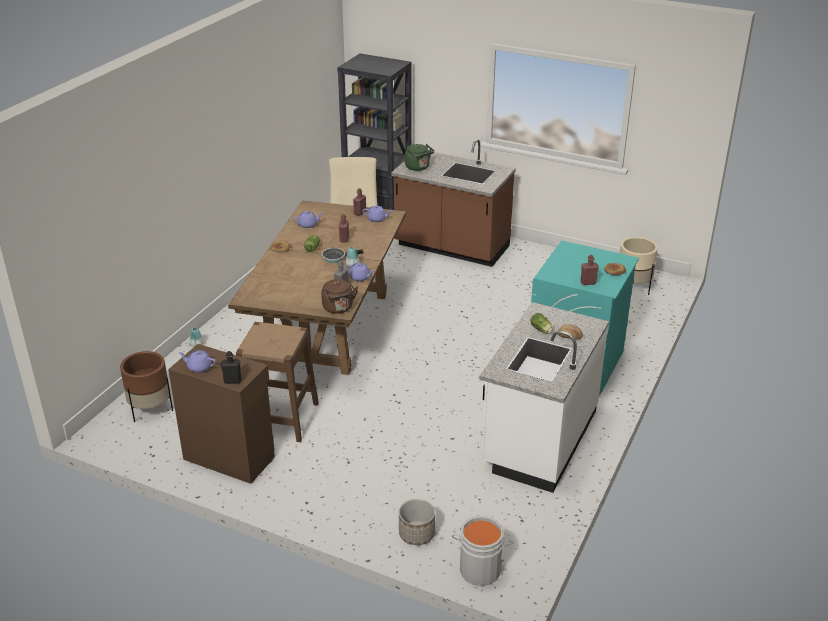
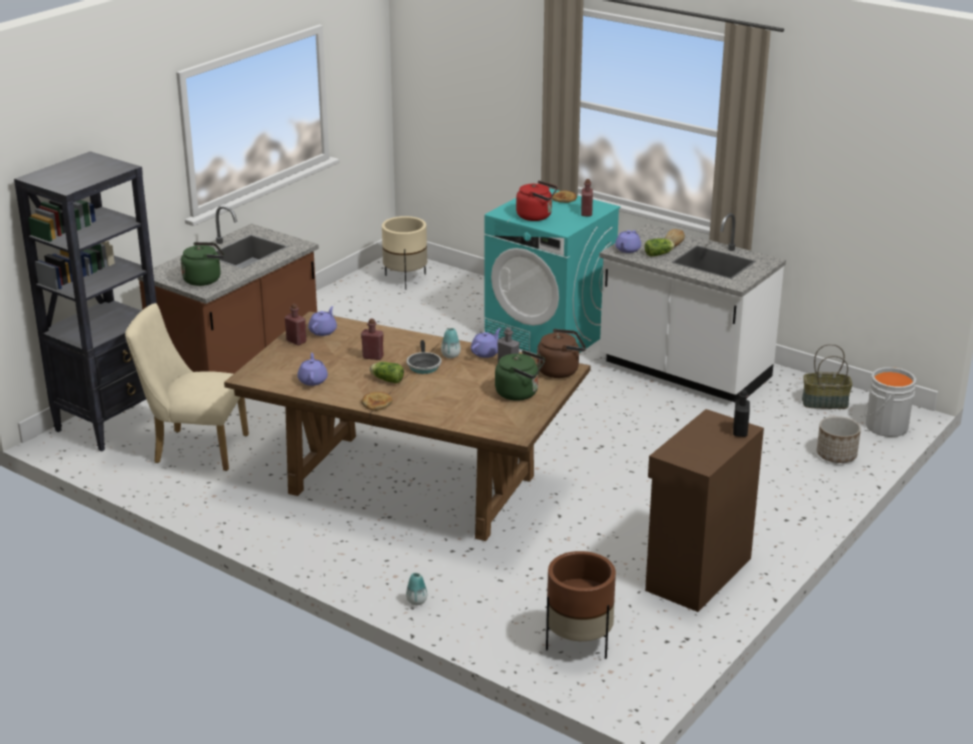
camera: 80 degrees left, 5 degrees down
(199, 367) = (707, 454): purple teapot -> purple teapot (627, 250)
(279, 418) = (618, 533): brown stool -> none
(301, 295) = (520, 393): none -> green kettle
(512, 527) = (824, 403): none -> basket
(568, 261) = (536, 216): none -> red kettle

